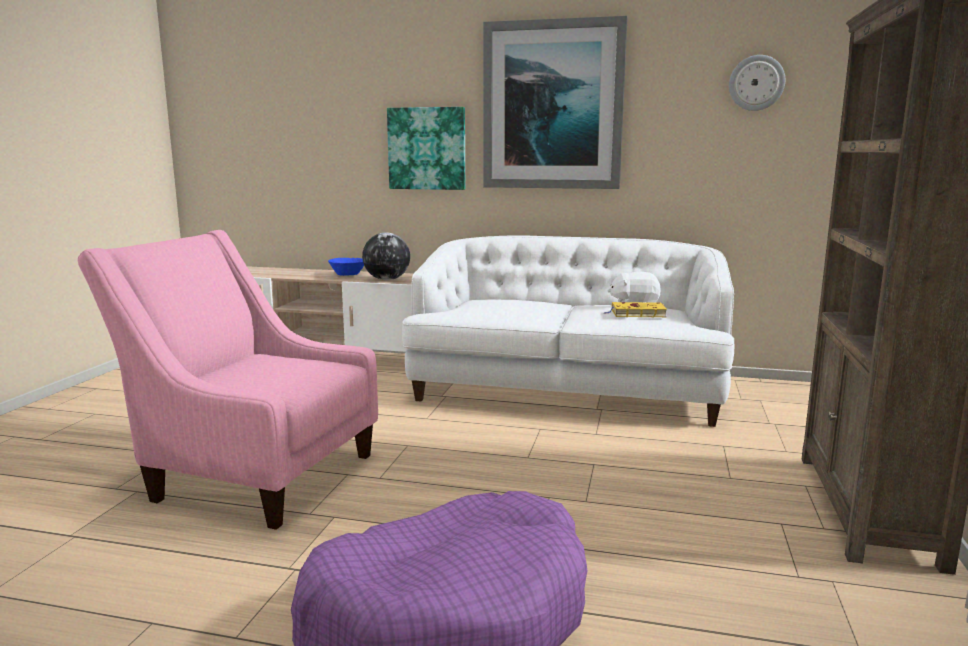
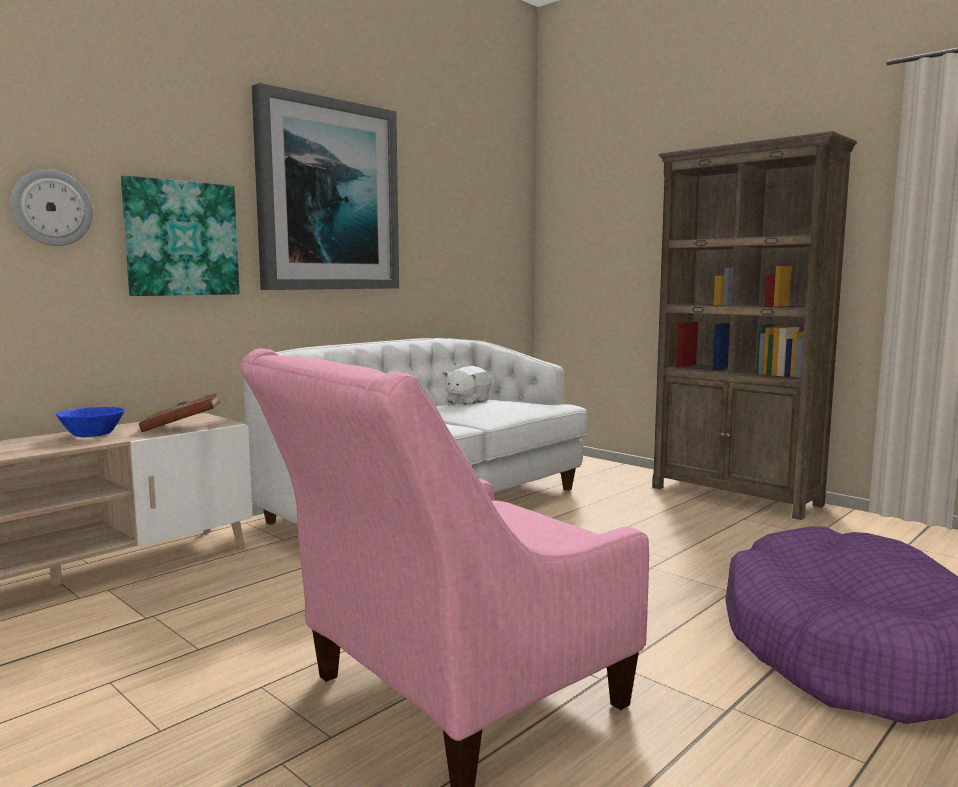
camera: 60 degrees left, 5 degrees down
(387, 279) = (182, 427): globe -> brown book
(636, 314) = (500, 404): yellow book -> none
(756, 83) = (478, 192): wall clock -> wall clock (52, 208)

